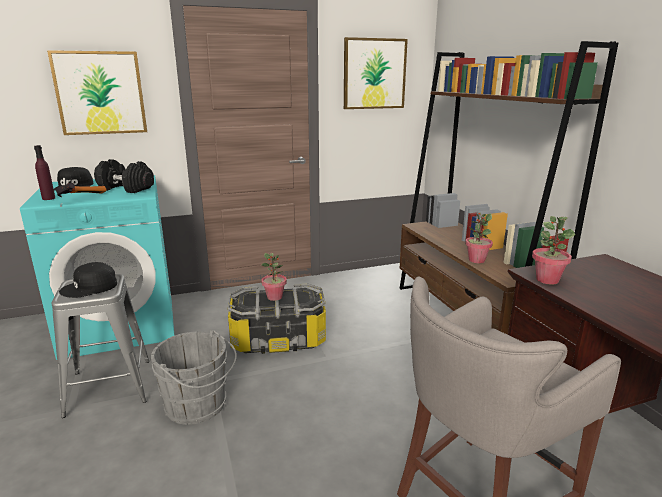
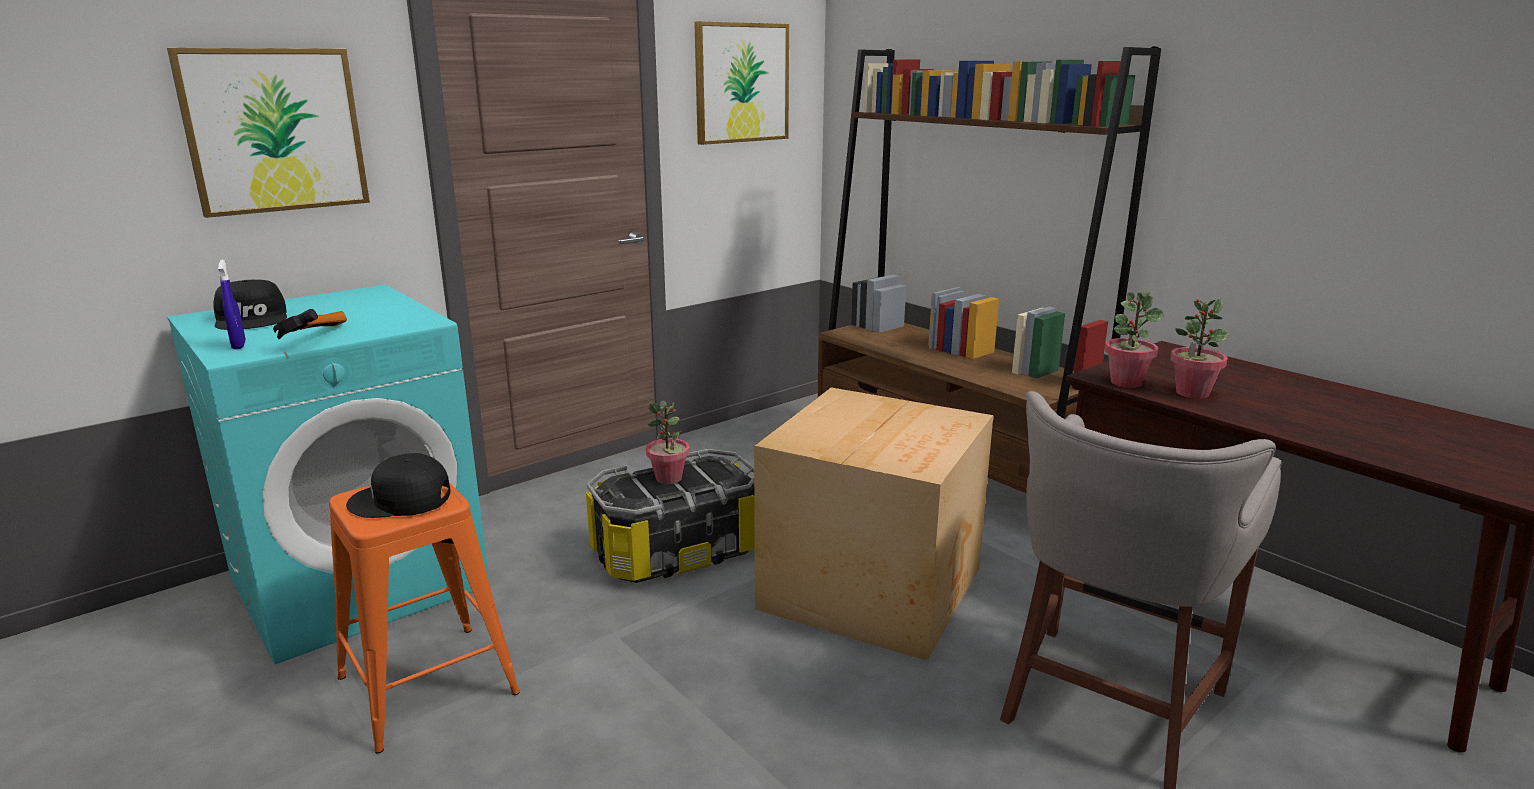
camera: 20 degrees left, 0 degrees up
(48, 198) = (239, 345): purple bottle -> blue spray bottle
(90, 287) = (400, 500): black cap -> black cap turned 45 degrees clockwise
(109, 387) = (427, 685): grey stool -> orange stool
(126, 189) = (372, 313): black dumbbell -> none
(199, 406) = (619, 677): grey bucket -> none
(374, 384) = (875, 587): none -> cardboard box
(476, 260) = (974, 374): potted plant -> potted plant (1191, 393)

